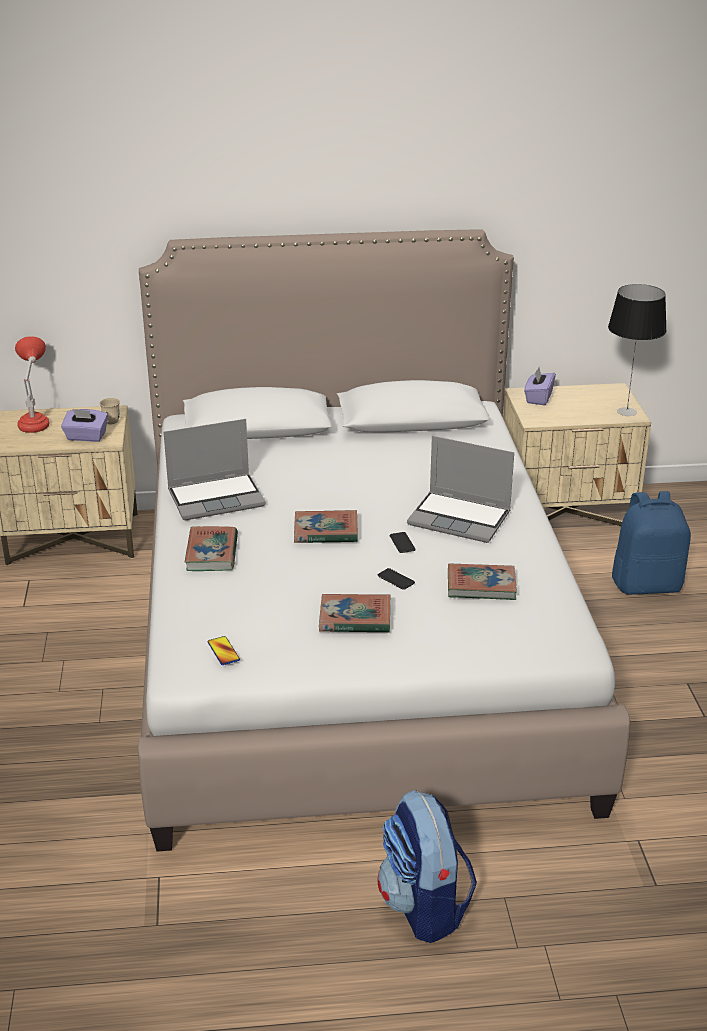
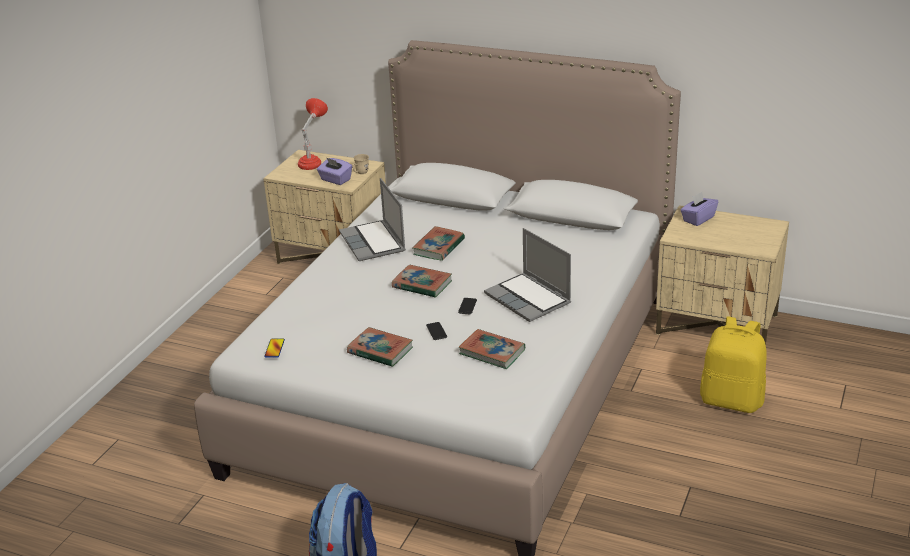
camera: 30 degrees right, 0 degrees up
(212, 553) = (332, 281): book -> book (439, 247)
(217, 497) = (374, 242): laptop -> laptop turned 60 degrees clockwise
(627, 411) = (763, 246): table lamp -> none
(647, 584) = (732, 400): blue backpack -> yellow backpack

